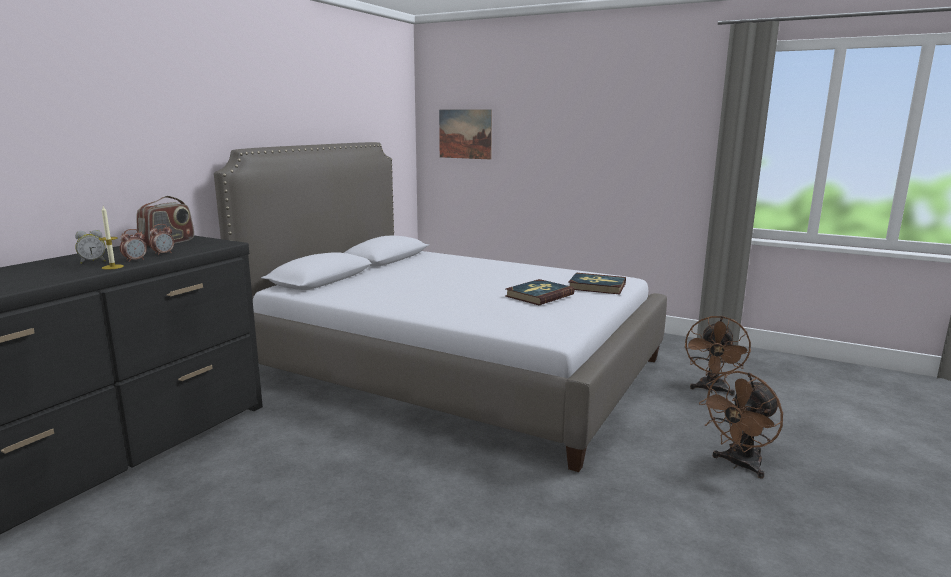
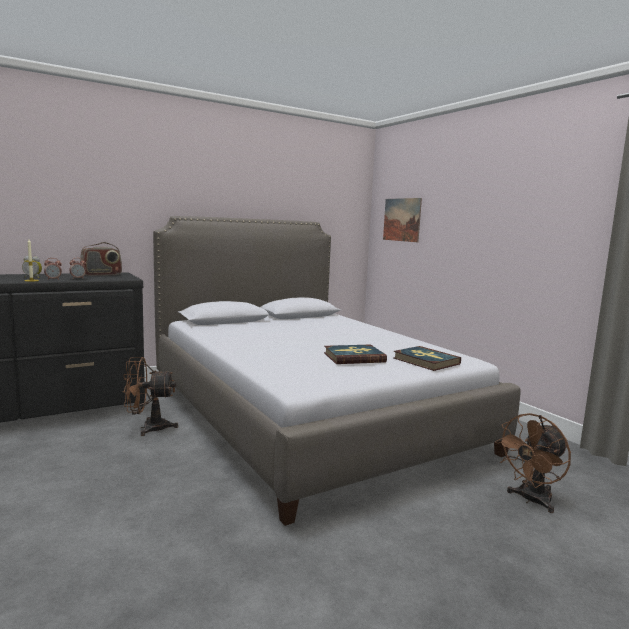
camera: 30 degrees right, 5 degrees down
(739, 465) = (455, 582): brown fan -> brown fan (148, 428)

